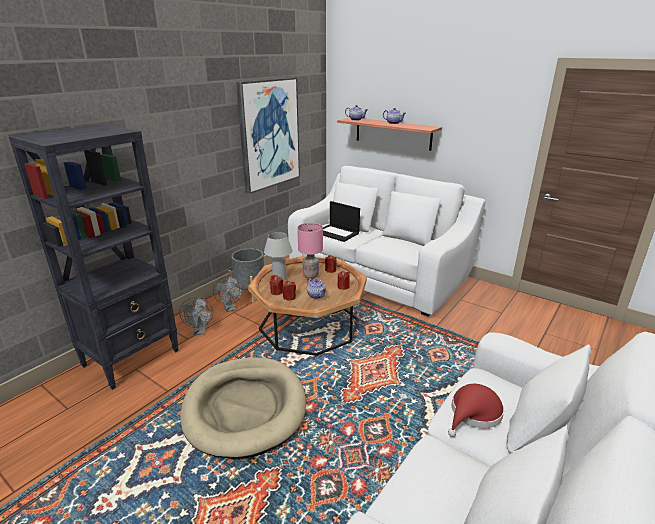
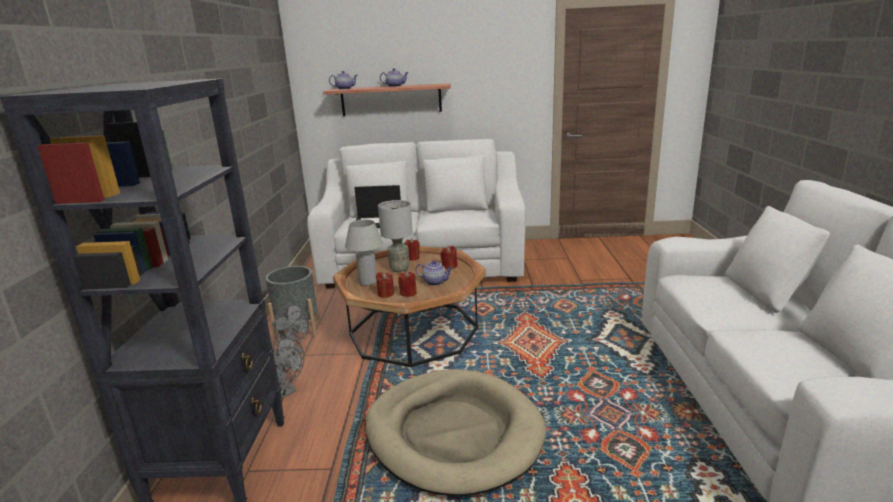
camera: 35 degrees left, 5 degrees down
(269, 134) = (256, 113): picture -> none
(310, 275) = (399, 269): pink table lamp -> grey table lamp
(474, 413) = (718, 301): red hat -> none

